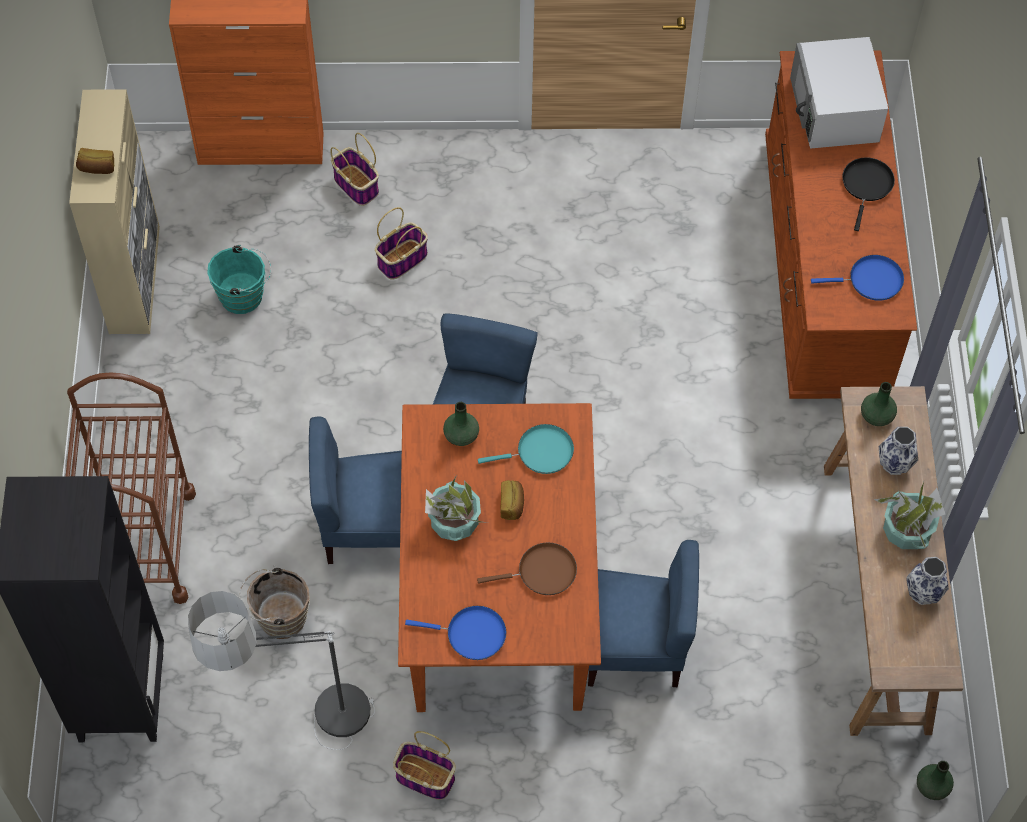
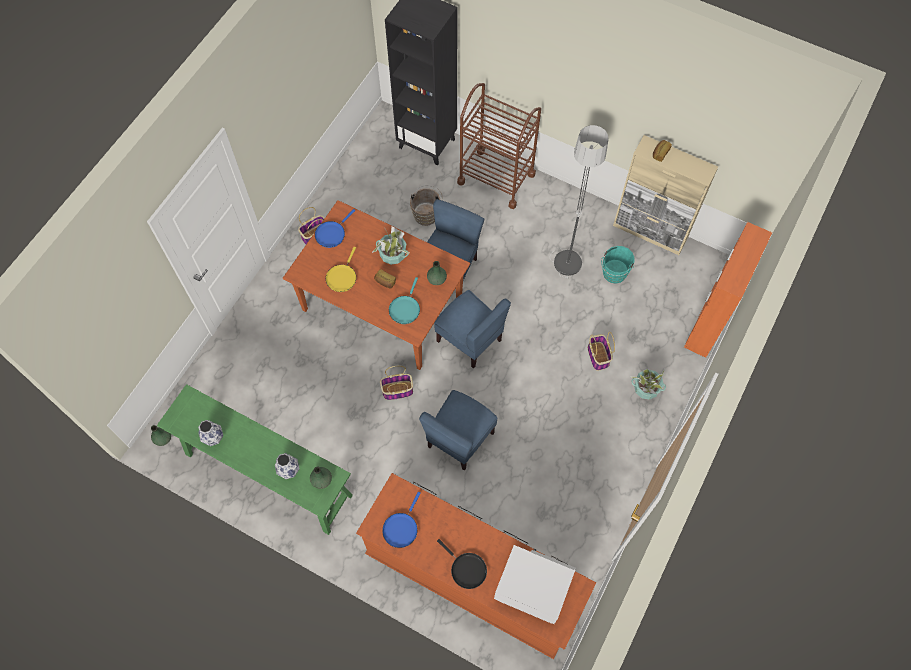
camera: 120 degrees right, 5 degrees up
(299, 727) = (370, 200): floor lamp -> floor lamp (570, 244)
(357, 186) = (659, 357): basket -> basket (397, 390)
(542, 572) = (342, 277): brown frying pan -> yellow frying pan
(635, 648) = (316, 349): blue chair -> blue chair (459, 439)
(876, 597) = (267, 474): brown console table -> green console table
(907, 530) = (250, 452): potted plant -> potted plant (646, 388)

